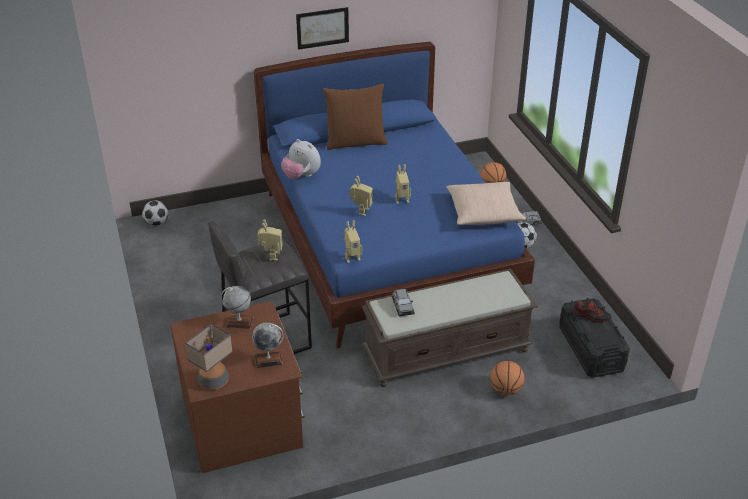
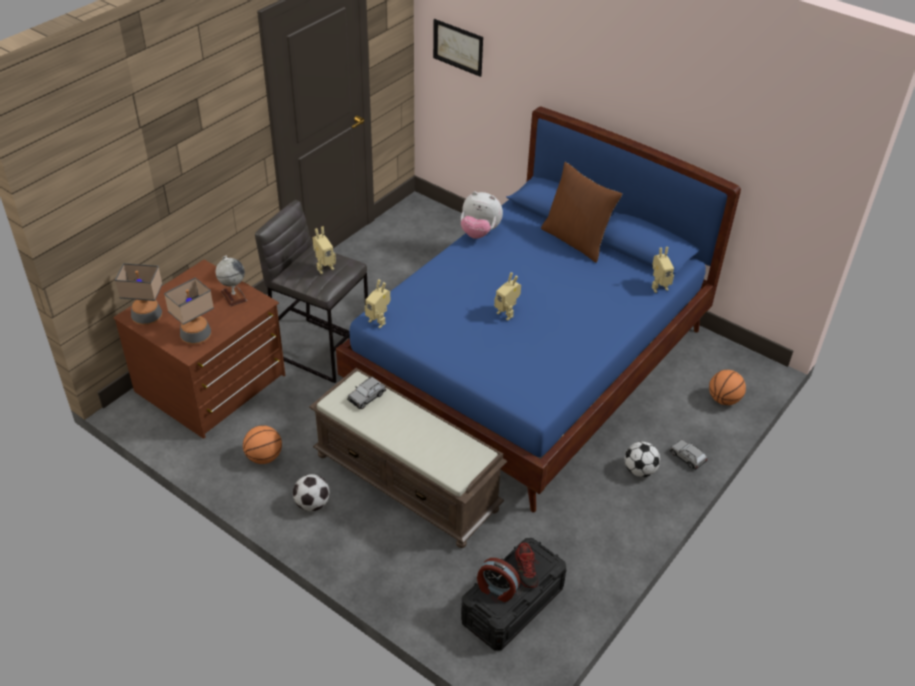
camera: 55 degrees right, 5 degrees up
(157, 223) = (418, 208): football -> football (312, 504)
(268, 360) = (196, 336): globe -> table lamp
(301, 176) = (479, 233): plush toy -> plush toy turned 75 degrees counterclockwise
(322, 28) = (619, 100): picture -> picture (458, 47)
(361, 211) = (456, 294): toy robot -> toy robot (658, 287)
(483, 212) = (546, 382): beige pillow -> none
(505, 390) = (386, 554): basketball -> basketball (264, 457)
(598, 335) = (496, 590): none -> alarm clock

